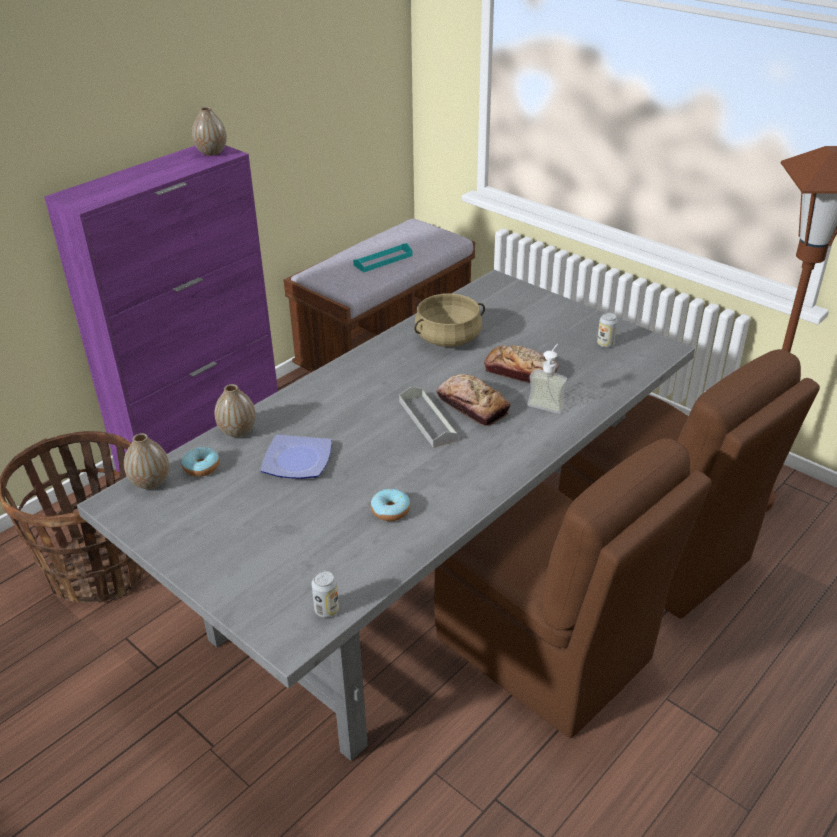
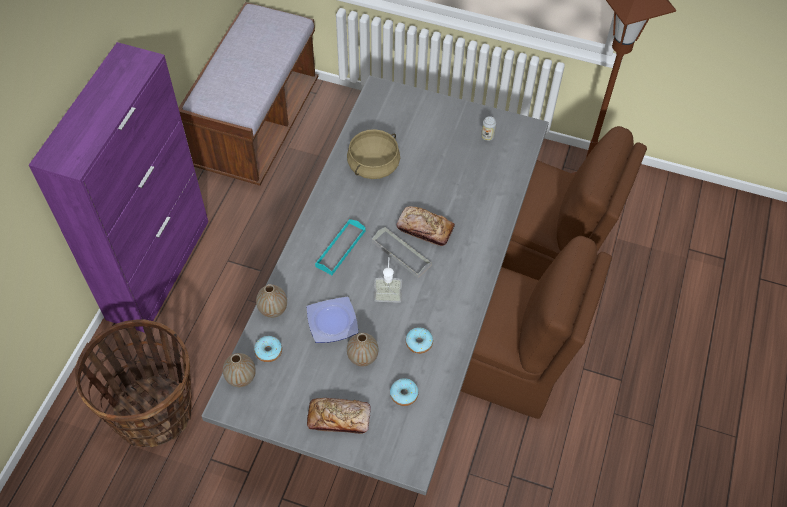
camera: 25 degrees left, 20 degrees up
(211, 152) = (131, 62): vase -> vase (362, 357)
(326, 610) = (422, 435): can -> none
(333, 557) = (404, 394): none -> donut
(383, 260) = (253, 67): turquoise tray -> turquoise tray (340, 248)
(520, 372) = (442, 184): bread -> bread (339, 418)
(548, 402) = (474, 209): soap dispenser -> soap dispenser (388, 292)

